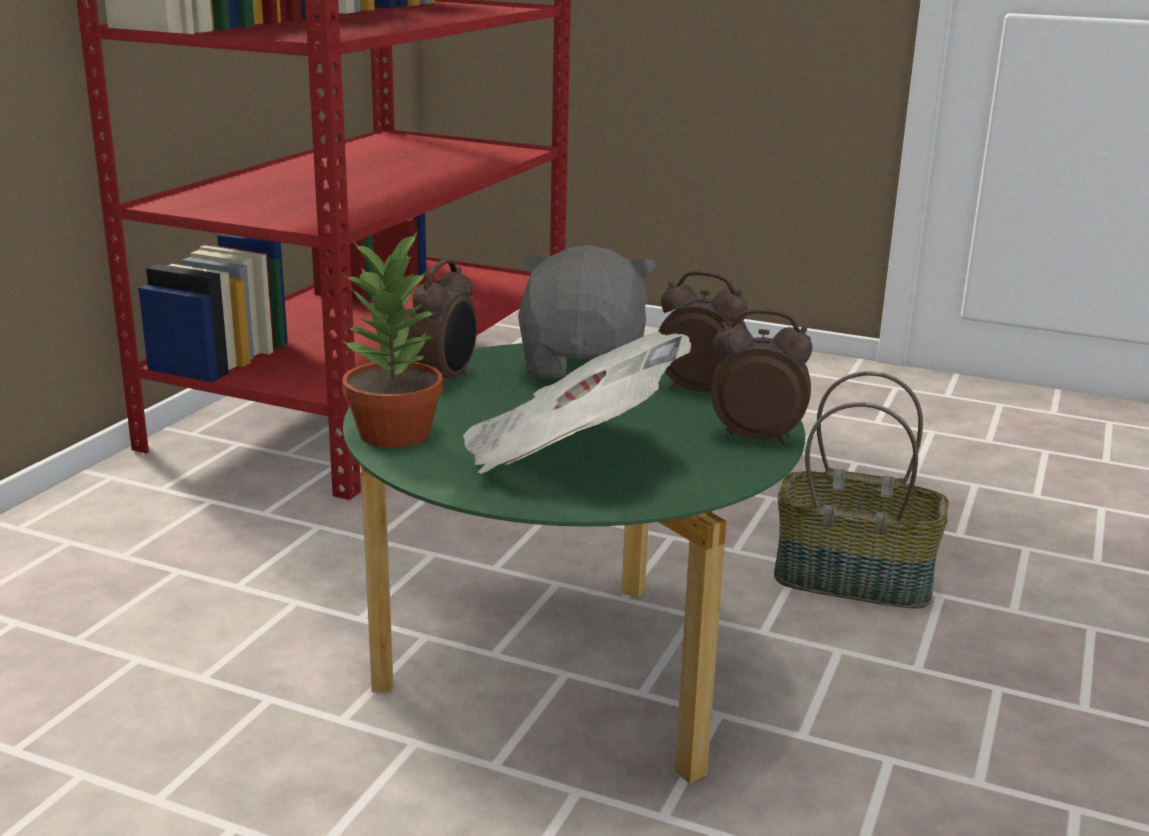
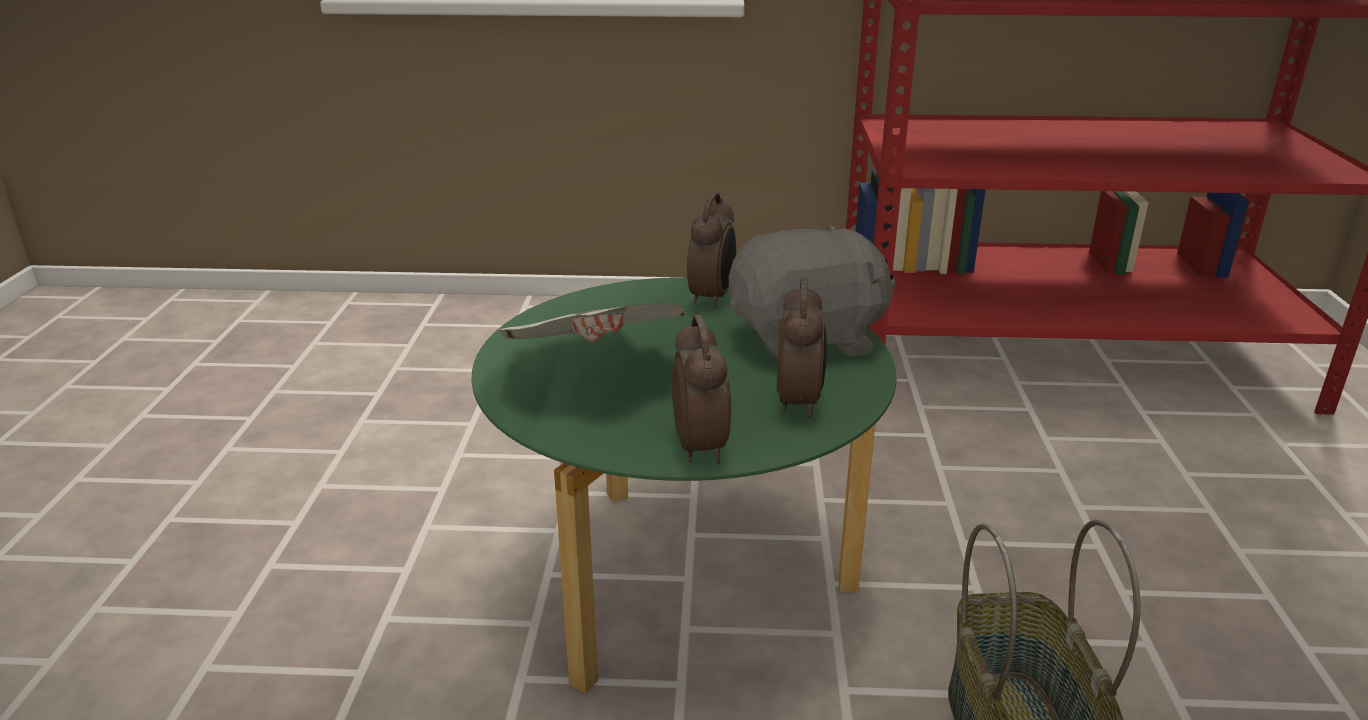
camera: 70 degrees right, 5 degrees up
(396, 434) = (591, 304): potted plant -> none
(445, 380) = (712, 297): alarm clock -> alarm clock turned 75 degrees counterclockwise

